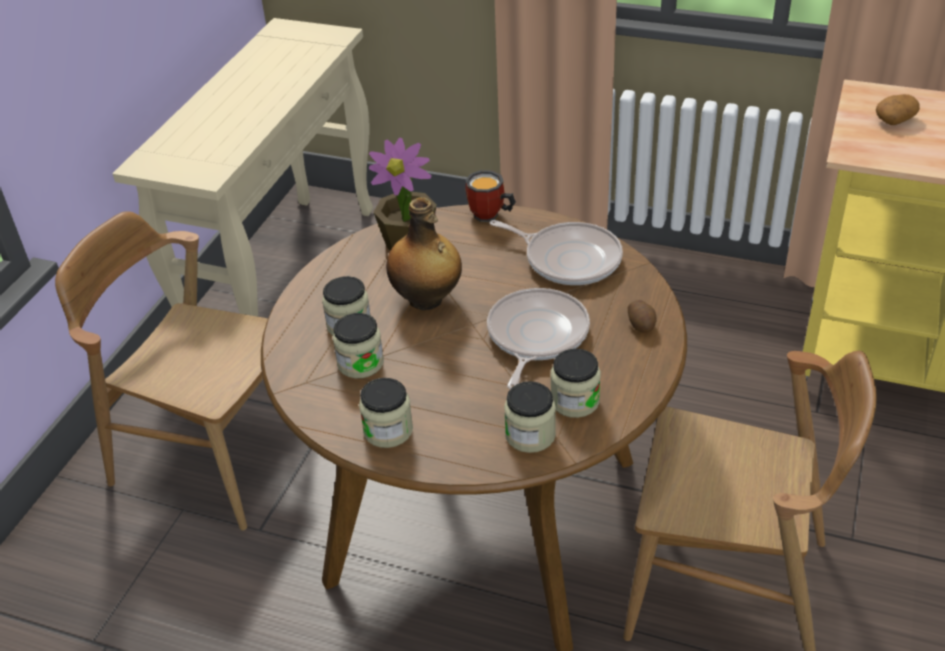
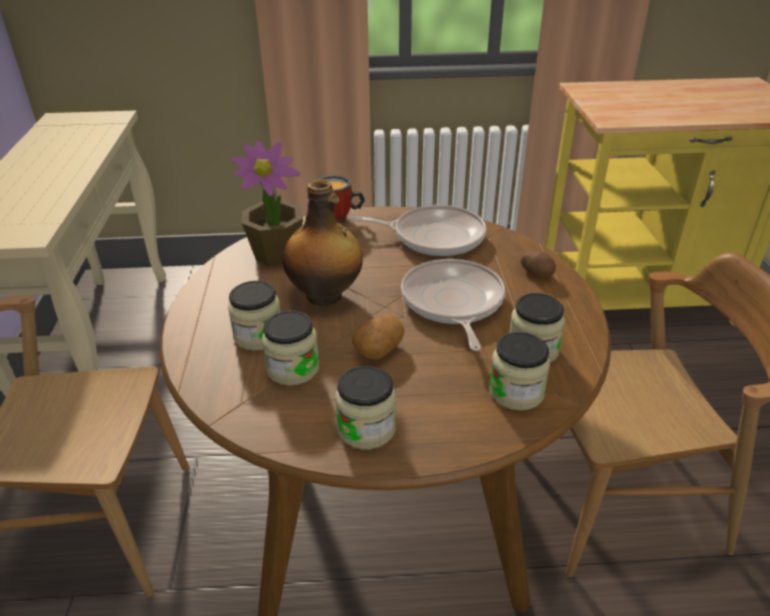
camera: 25 degrees left, 5 degrees down
(895, 119) = (618, 98): potato -> potato (378, 348)

